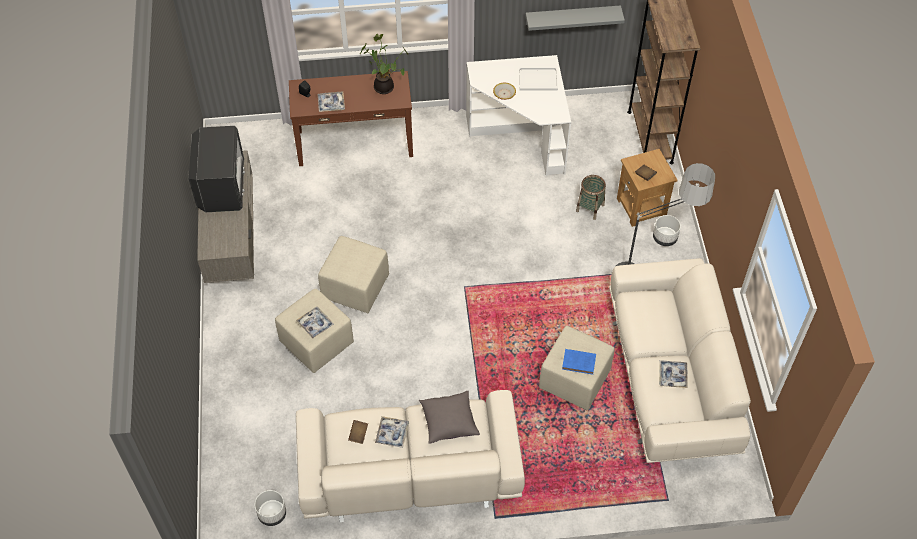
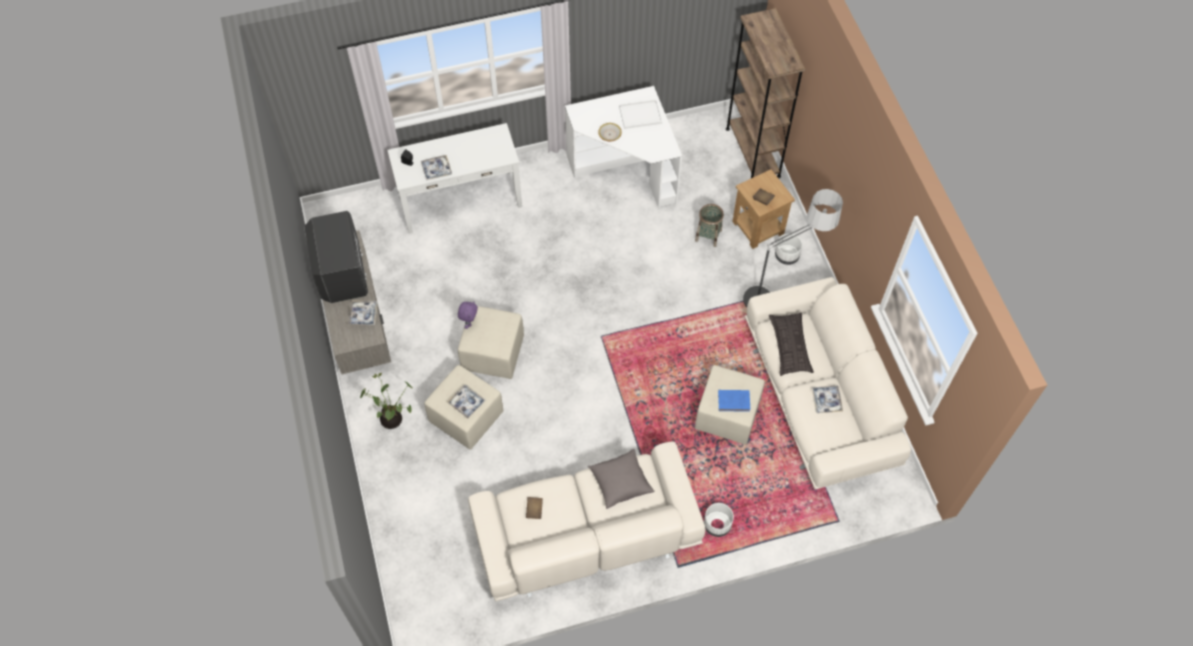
camera: 10 degrees left, 5 degrees up
(272, 514) = (459, 600): white planter -> white planter (717, 525)
(334, 250) = (469, 322): none -> purple plush toy
(355, 143) = (460, 201): brown console table -> white console table
(385, 87) = (487, 143): potted plant -> potted plant (392, 418)
(392, 434) = (567, 504): tray -> tray (363, 314)
(572, 17) = (665, 46): grey shelf -> none
(646, 318) = (790, 346): none -> pillow

